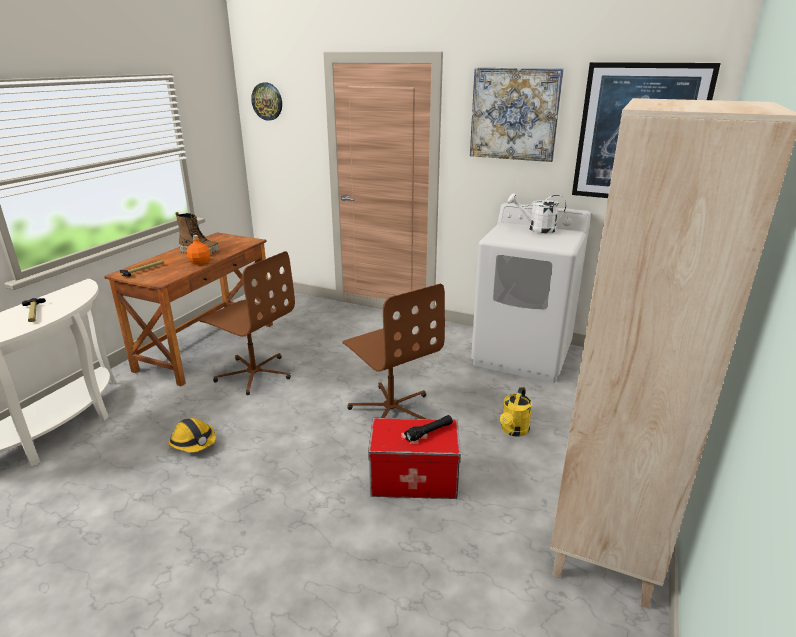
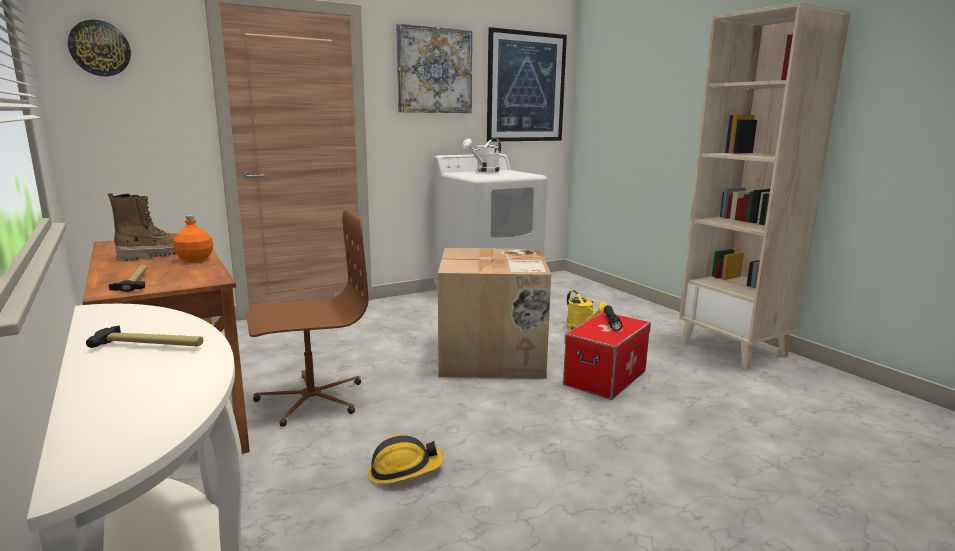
camera: 55 degrees left, 10 degrees down
(391, 409) = (493, 356): brown office chair -> cardboard box

